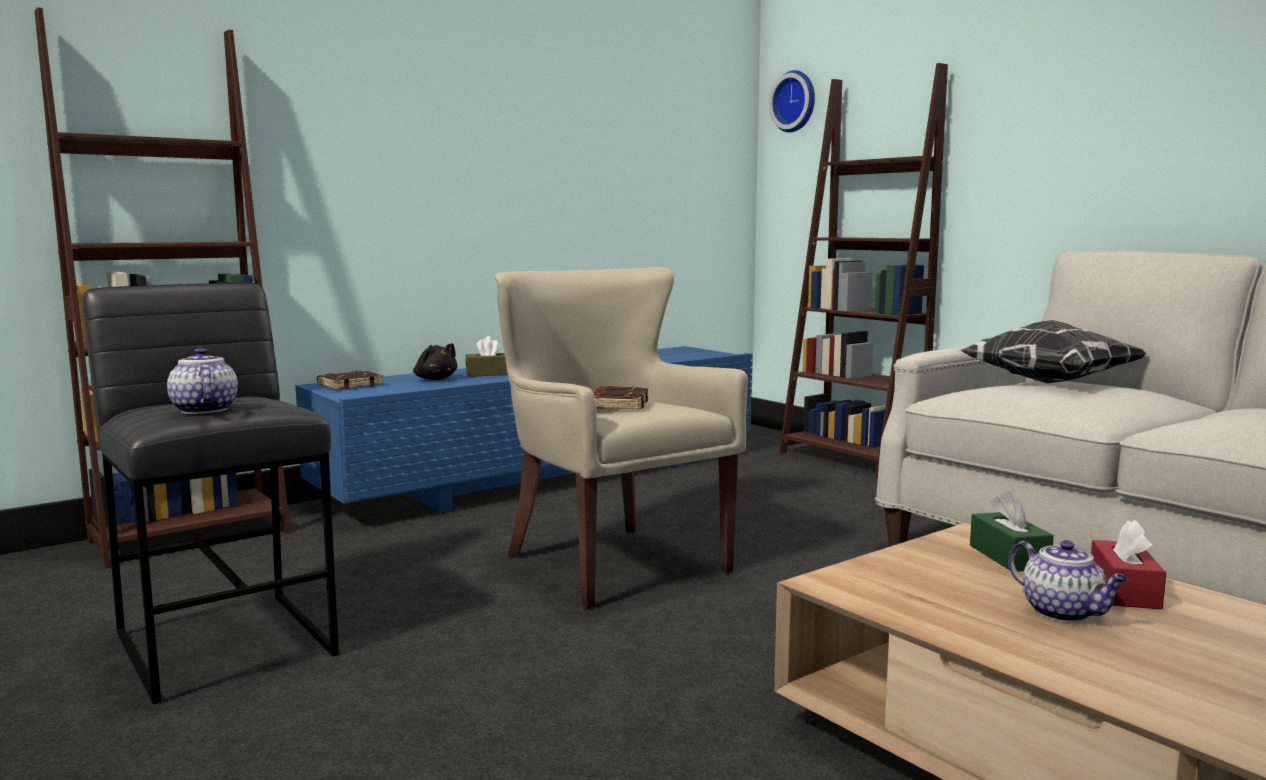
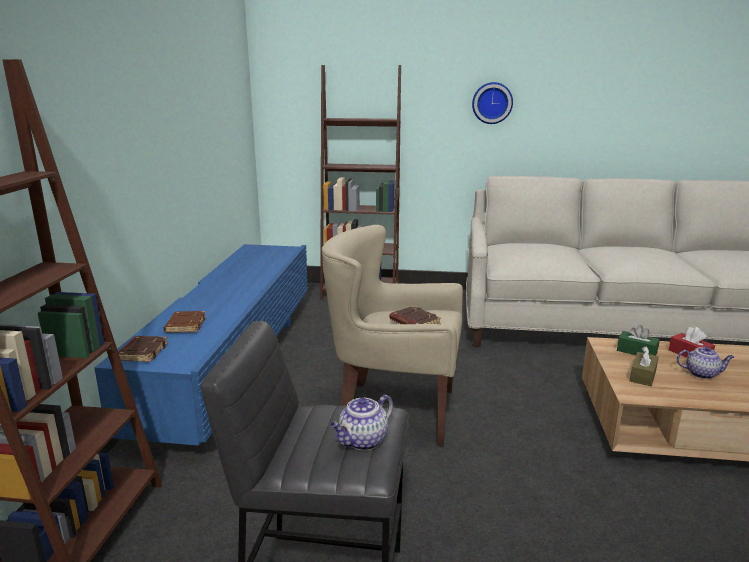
camera: 45 degrees left, 10 degrees up
(203, 410) = (362, 441): teapot -> teapot turned 60 degrees counterclockwise
(435, 379) = (185, 325): black plush toy -> brown book
(489, 374) = (205, 308): brown tissue box -> brown tissue box (643, 376)
(795, 102) = (284, 74): wall clock -> wall clock (492, 103)
(1047, 383) = (519, 248): pillow -> none

